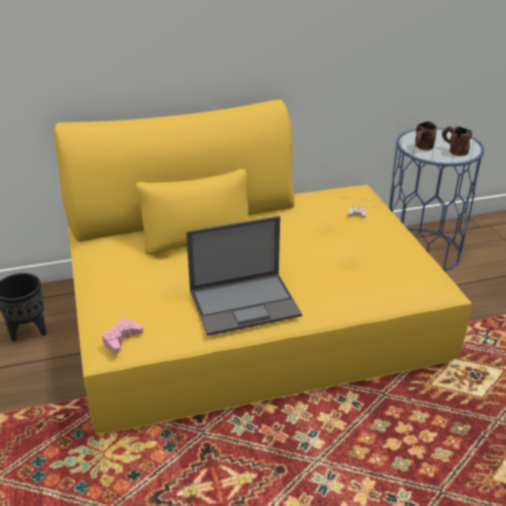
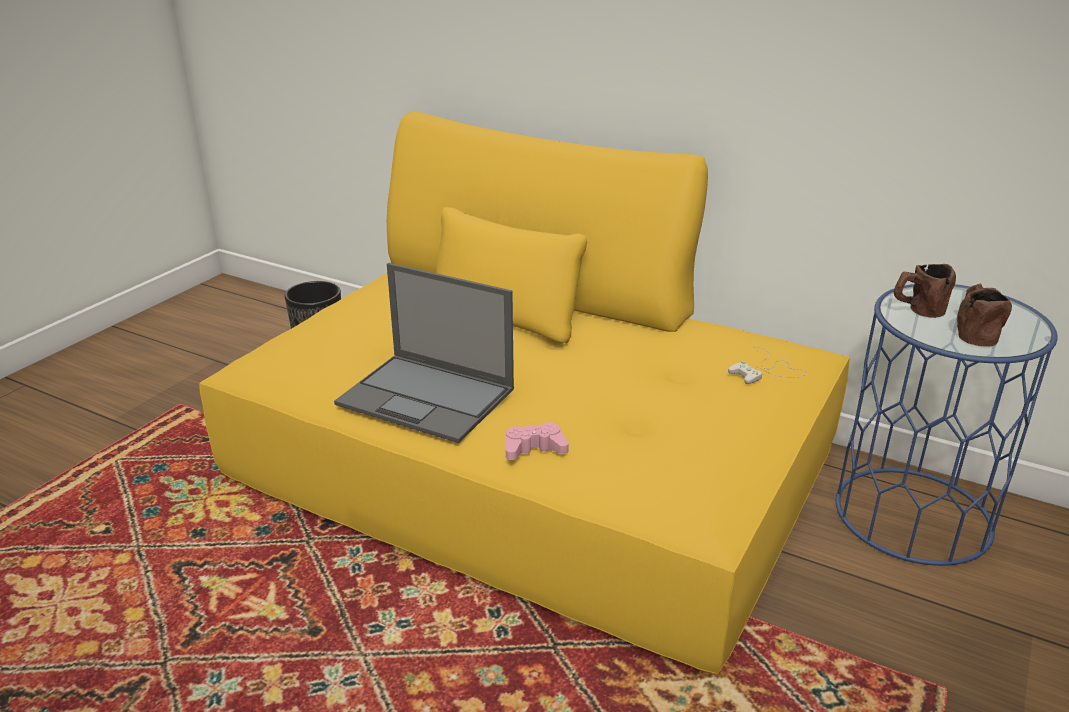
camera: 45 degrees right, 5 degrees down
(122, 339) = (264, 365): pink game controller -> pink game controller (534, 448)

